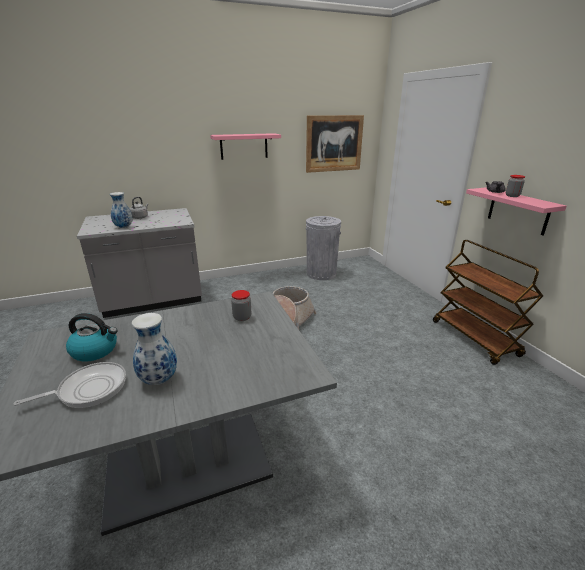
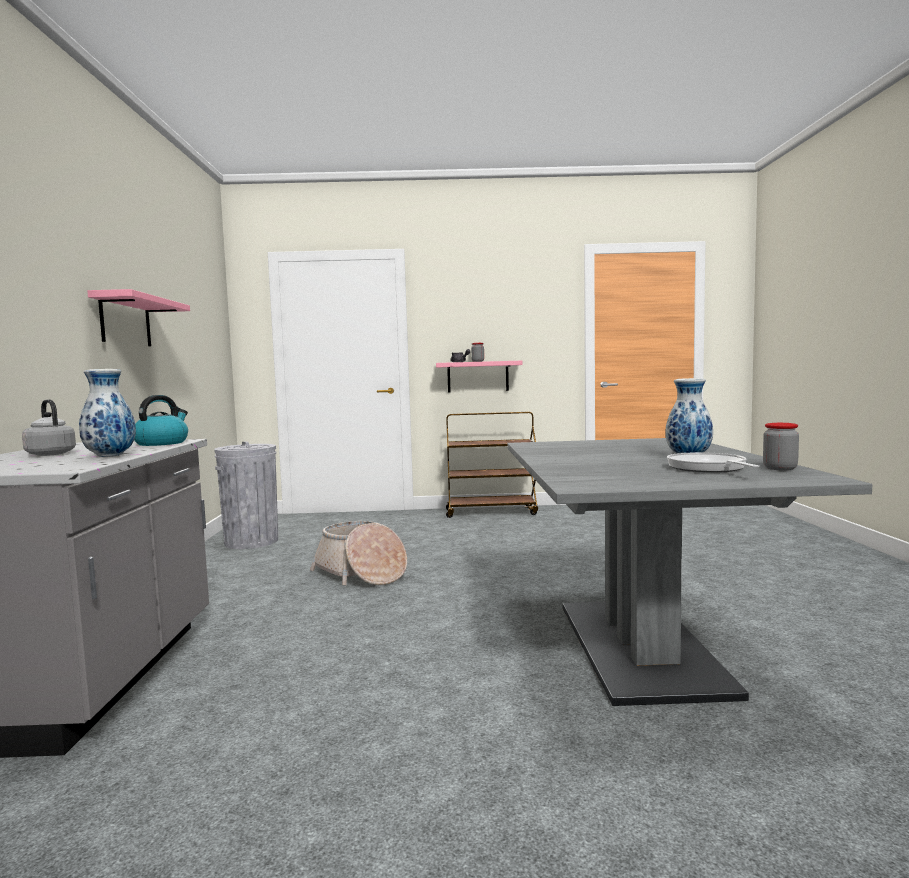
camera: 70 degrees left, 20 degrees down
(95, 350) = (625, 471): kettle -> kettle (162, 443)
(242, 317) = (567, 446): jar -> jar (780, 468)
(334, 143) = (202, 335): picture -> none

